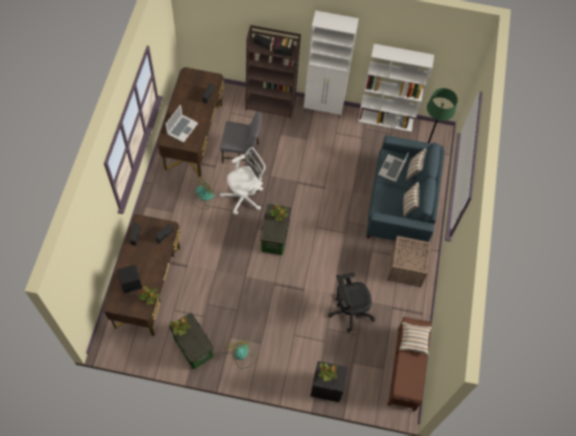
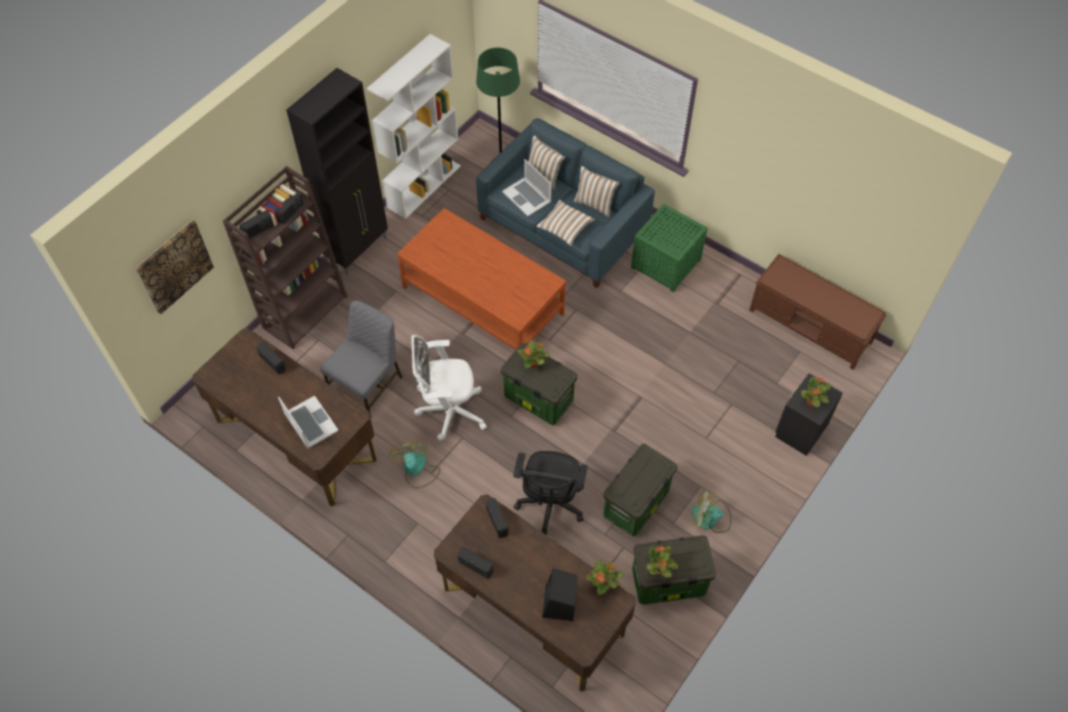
camera: 60 degrees left, 5 degrees down
(216, 20) = (174, 266): none -> picture
(232, 313) = (636, 505): none -> storage box
(245, 197) = (448, 411): white office chair -> white office chair turned 90 degrees counterclockwise
(323, 109) = (359, 250): white cabinet -> black cabinet
(324, 183) = (483, 301): none -> brown coffee table
(349, 311) = (699, 356): black office chair -> black office chair (550, 505)
(406, 269) = (667, 263): brown side table -> green side table
(414, 340) = (797, 283): pillow -> pillow (565, 228)

